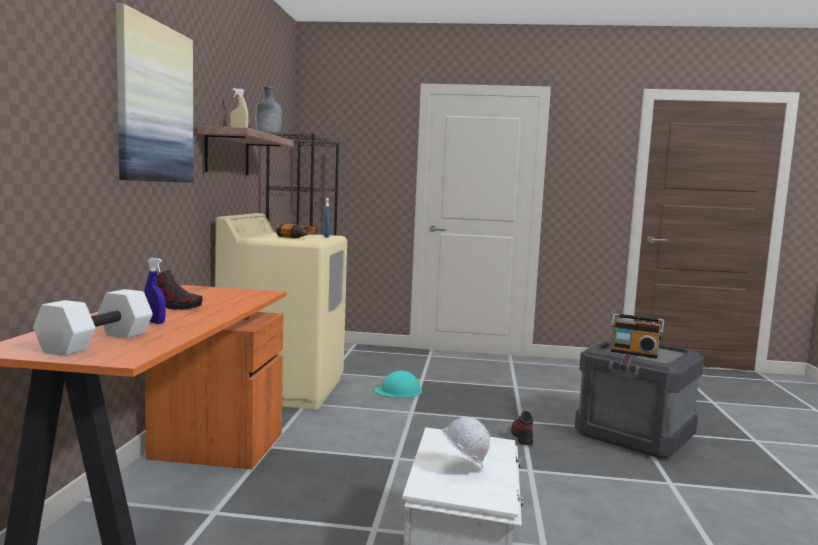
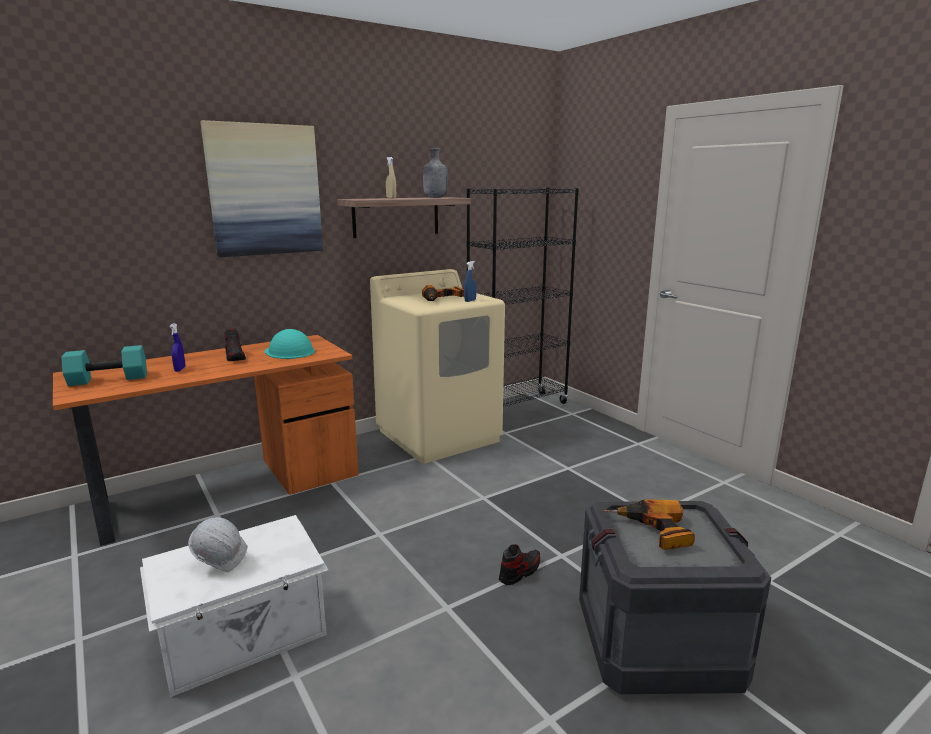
camera: 50 degrees right, 10 degrees up
(96, 342) = (109, 379): white dumbbell -> turquoise dumbbell
(398, 391) = (520, 472): turquoise hard hat -> turquoise hard hat (289, 351)
(634, 353) = (653, 533): radio -> power drill

